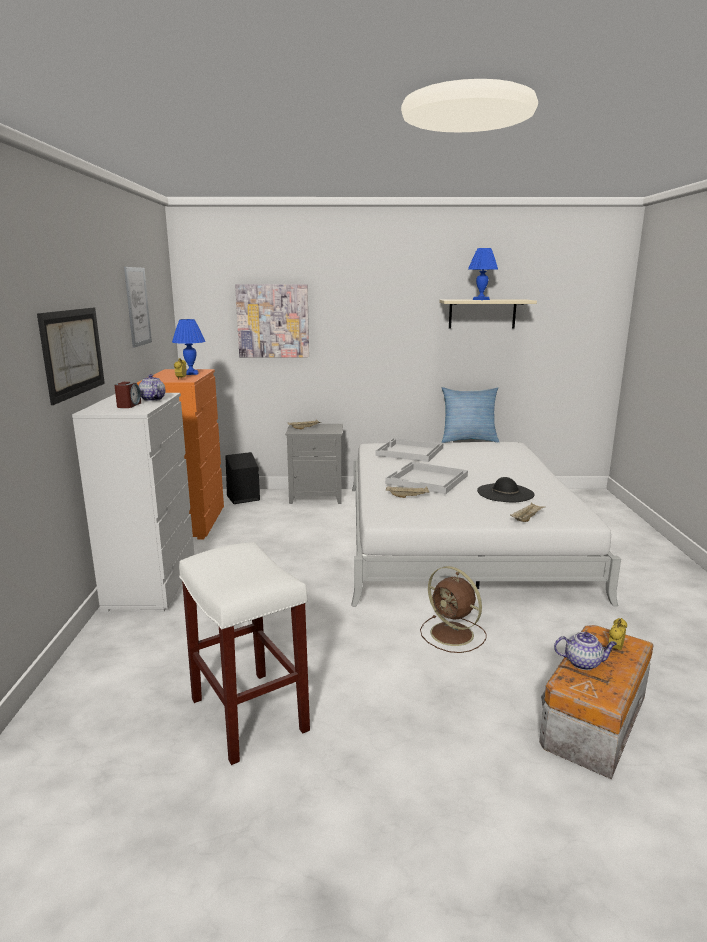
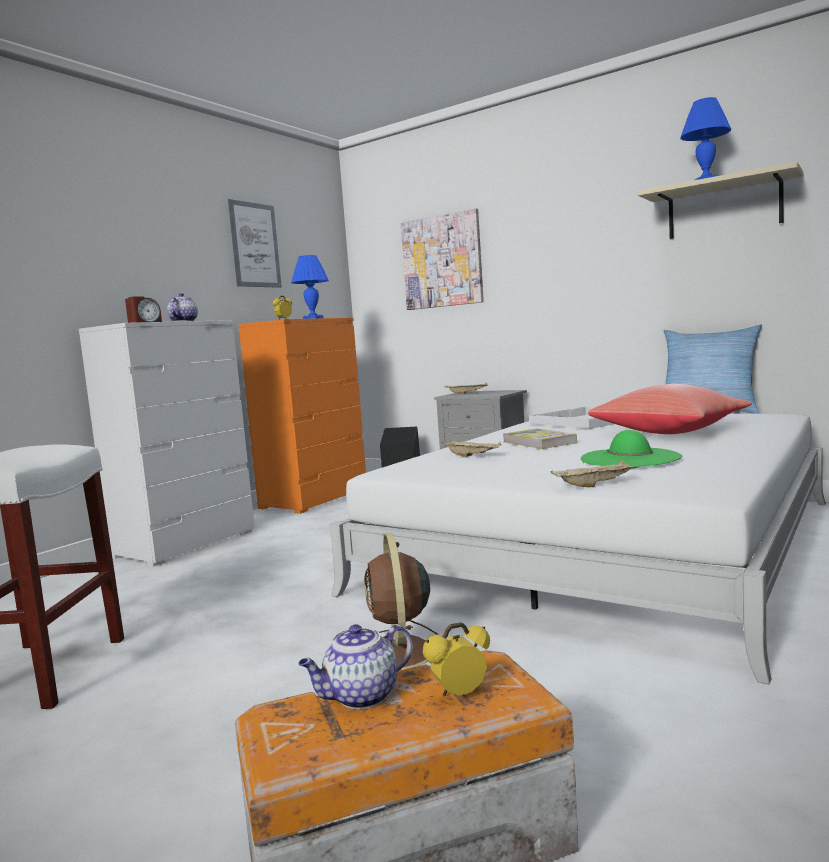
camera: 35 degrees right, 10 degrees down
(73, 352) = (100, 269): picture -> none
(427, 480) = (539, 442): white tray -> book
(483, 464) = (670, 432): none -> red pillow
(505, 493) = (630, 458): black hat -> green hat
(583, 663) = (360, 697): teapot -> teapot turned 105 degrees clockwise

